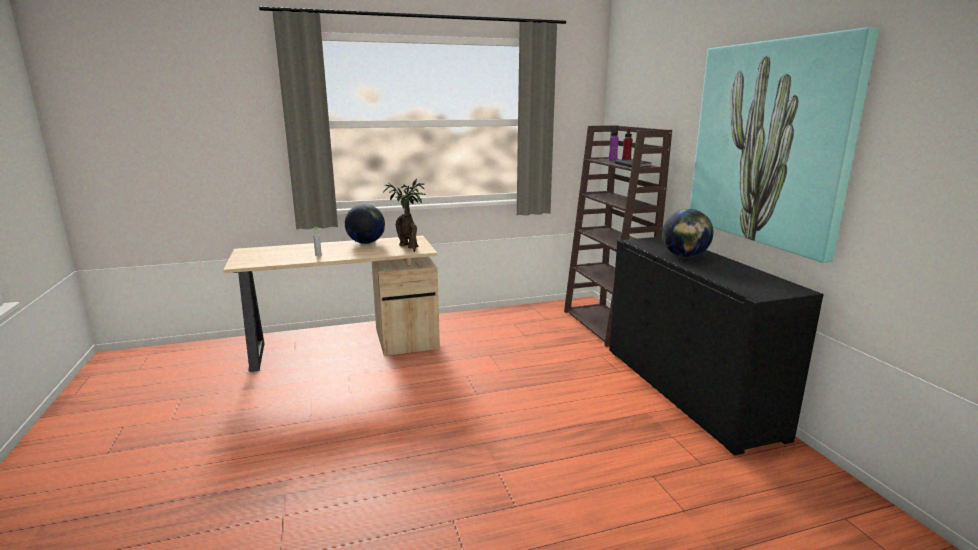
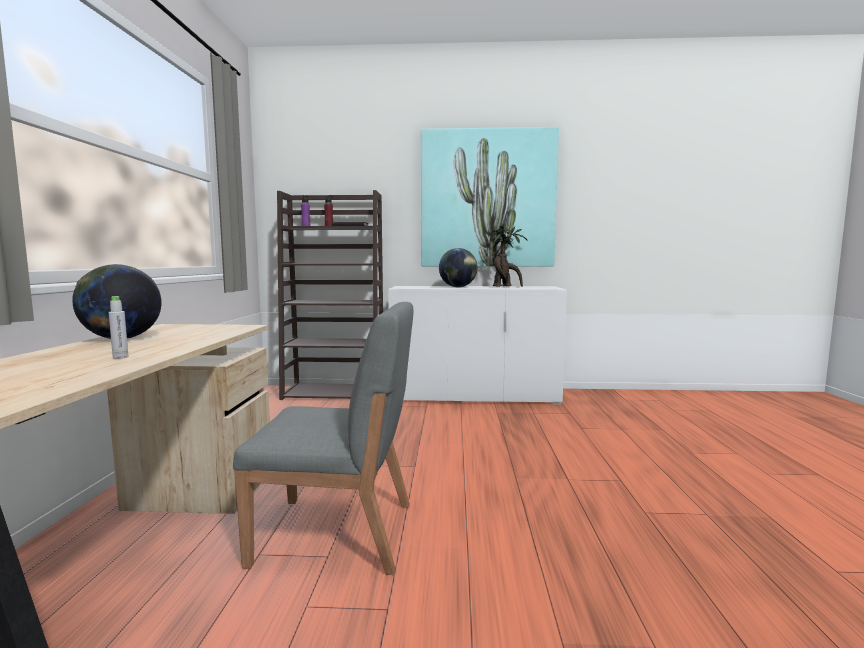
camera: 70 degrees left, 10 degrees down
(373, 390) = (337, 533): none -> grey chair
(409, 247) = (214, 329): potted plant -> potted plant (505, 287)
(687, 391) = (474, 396): black cabinet -> white cabinet

